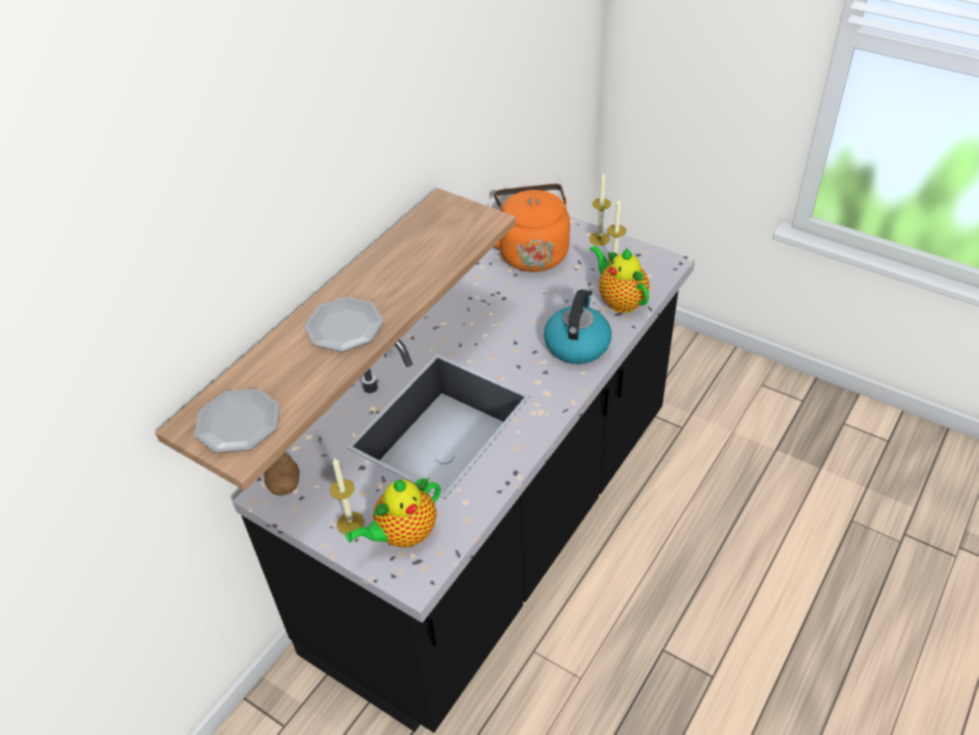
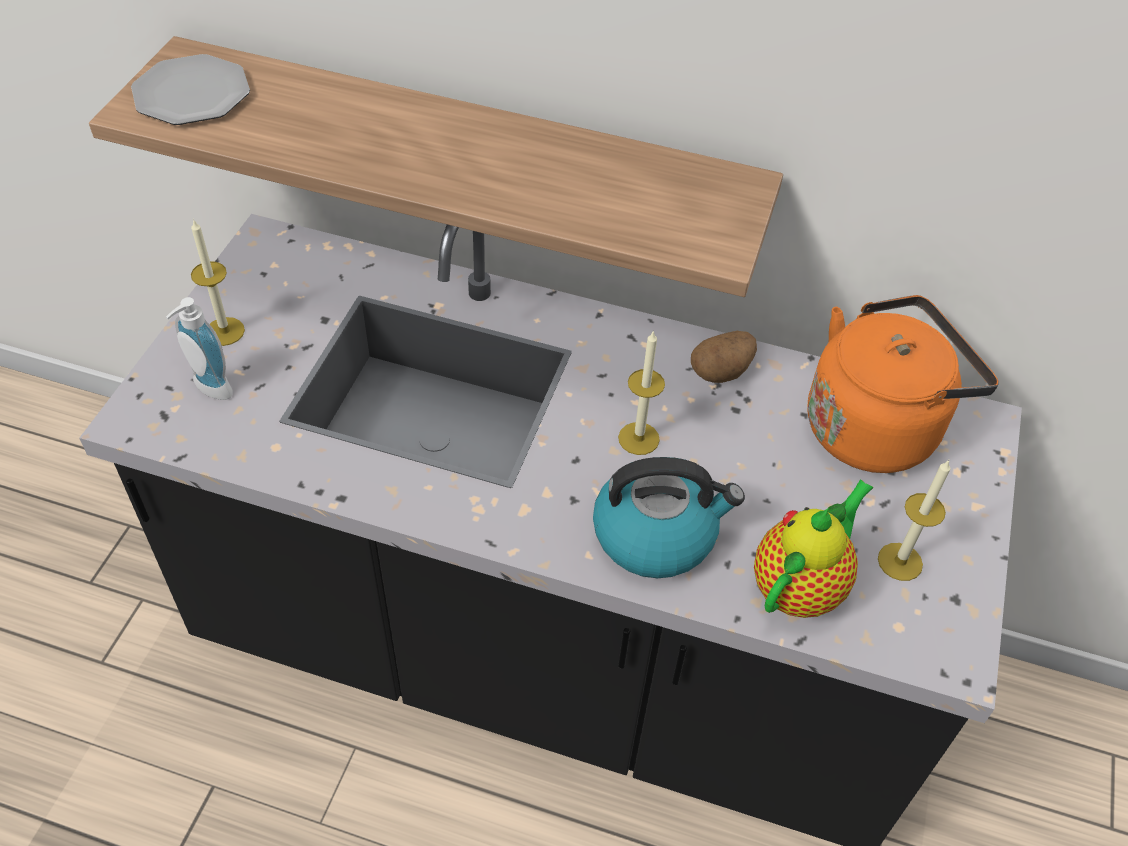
camera: 70 degrees right, 5 degrees up
(284, 483) = (285, 251): potato -> potato (721, 371)
(345, 326) = (398, 144): plate -> none
(403, 535) = (208, 390): teapot -> soap dispenser
(599, 239) = (970, 525): candle -> candle (638, 438)

